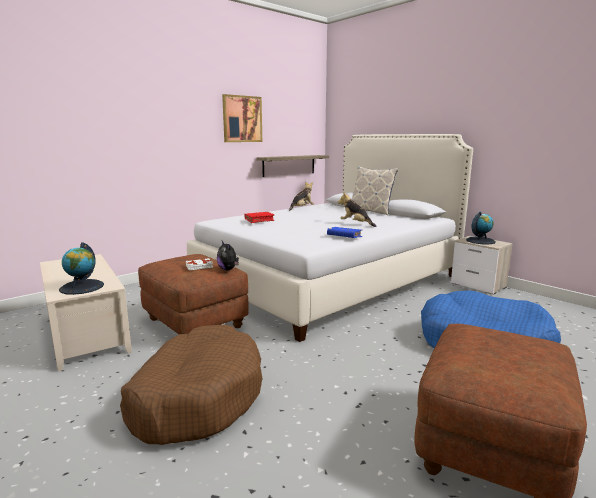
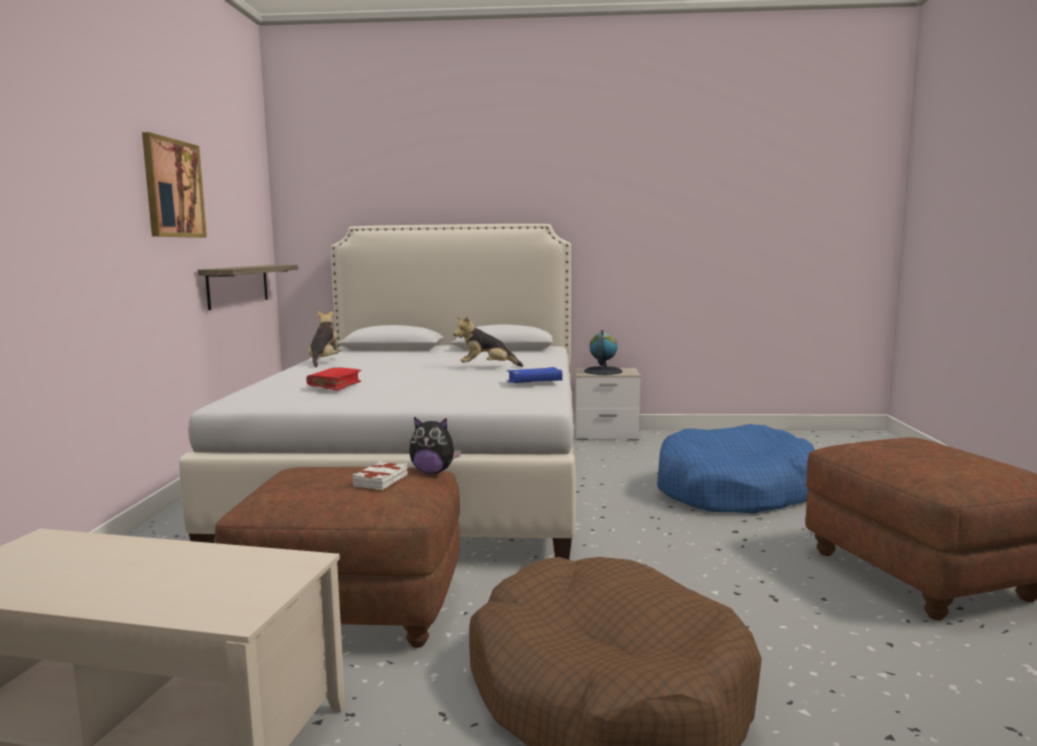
camera: 45 degrees left, 5 degrees down
(82, 287) = (237, 585): globe -> none
(371, 211) = (443, 351): pillow -> none

